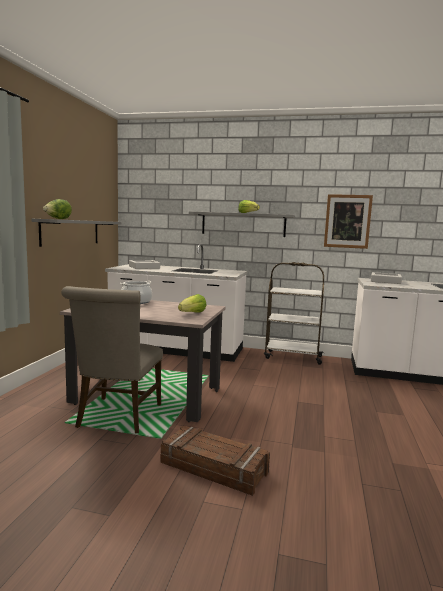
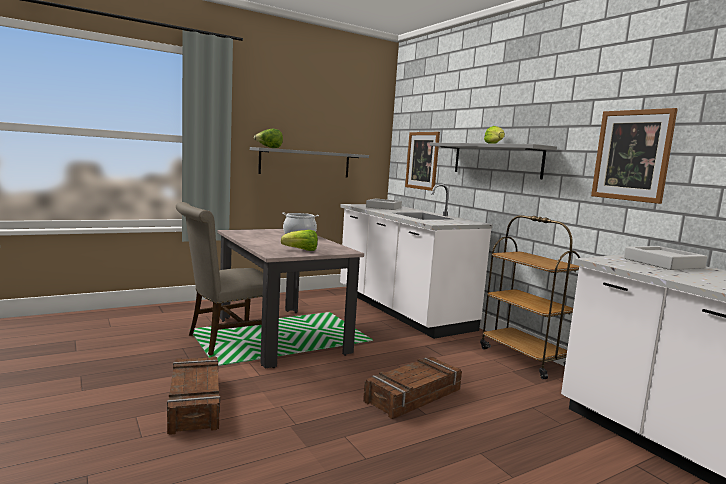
camera: 45 degrees right, 0 degrees up
(162, 225) = (422, 160): none -> picture
(292, 357) = (523, 359): white cart -> brown cart
(299, 398) = (414, 396): none -> crate

